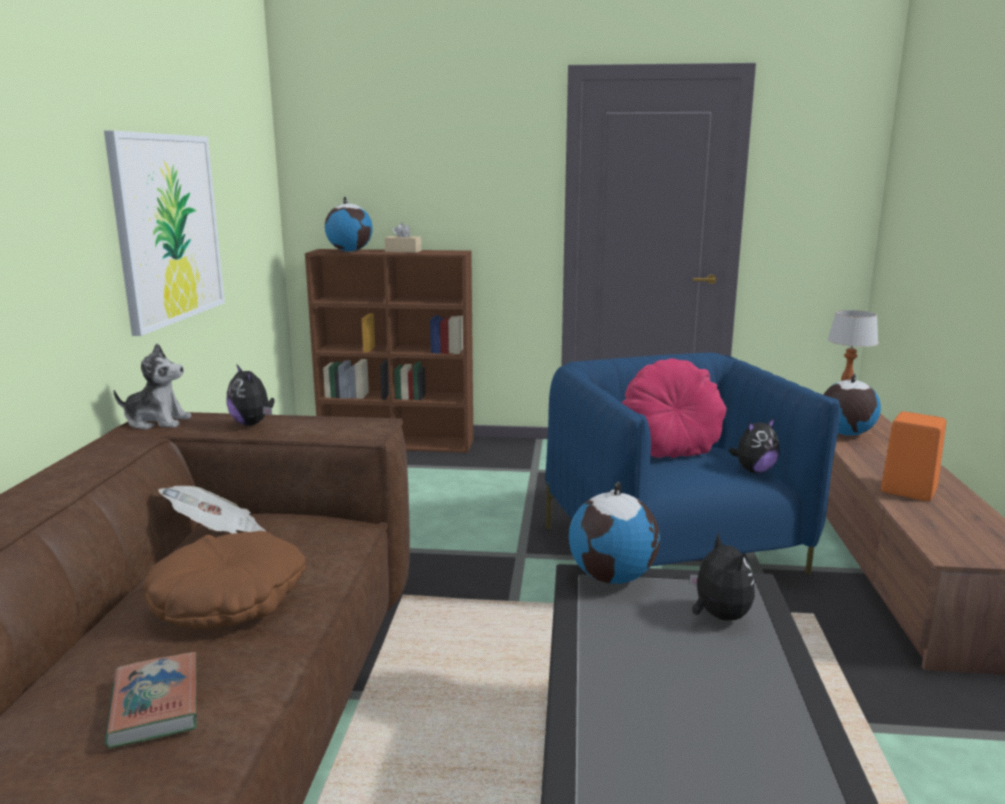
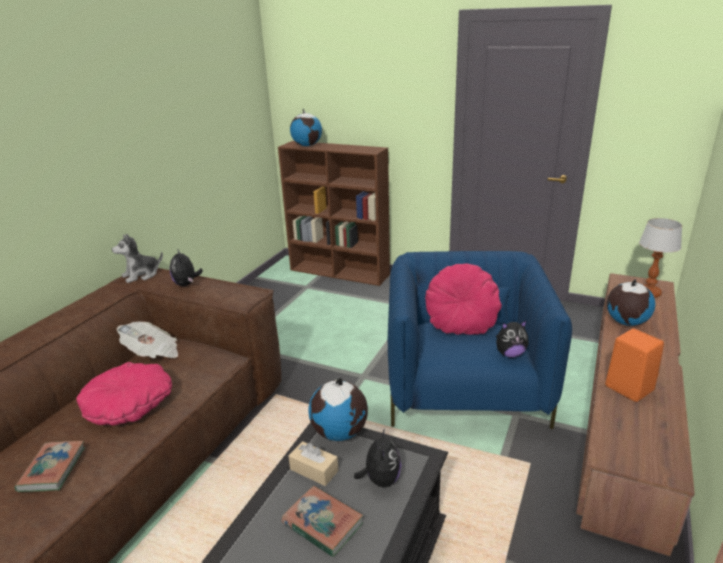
camera: 20 degrees right, 10 degrees up
(157, 421) = (141, 275): plush toy -> plush toy turned 120 degrees clockwise
(168, 228) = (164, 148): picture -> none
(225, 600) = (127, 403): brown pillow -> pink pillow
(403, 251) = (340, 147): beige tissue box -> beige tissue box (314, 470)
(686, 678) = (322, 524): none -> book

